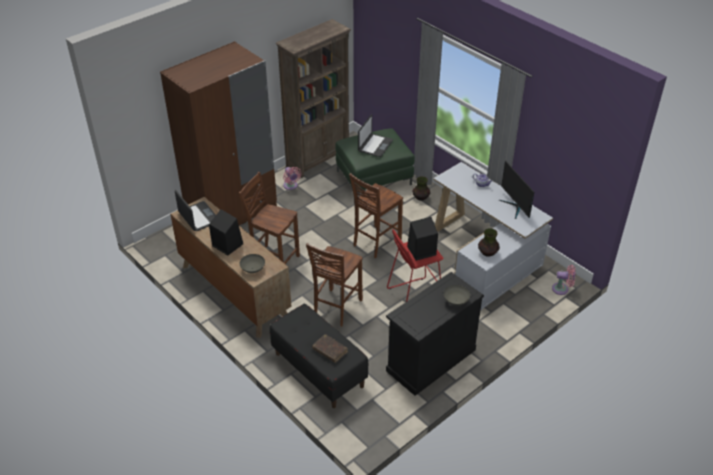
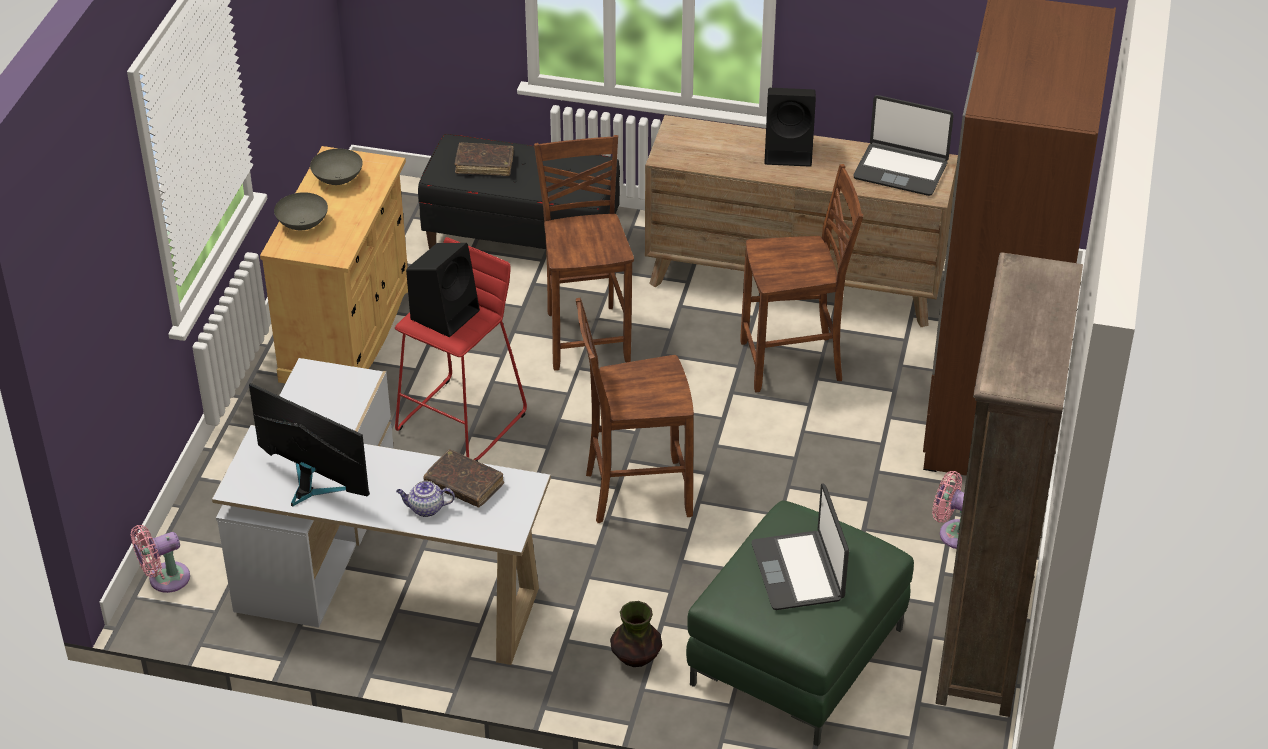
camera: 145 degrees right, 0 degrees up
(252, 269) = (698, 136): grey bowl -> grey bowl (338, 179)
(375, 242) = (635, 492): brown chair -> brown chair turned 105 degrees counterclockwise
(430, 360) = (347, 332): black cabinet -> beige cabinet
(464, 186) = (464, 485): none -> brown book
(488, 253) = (319, 393): vase -> none

